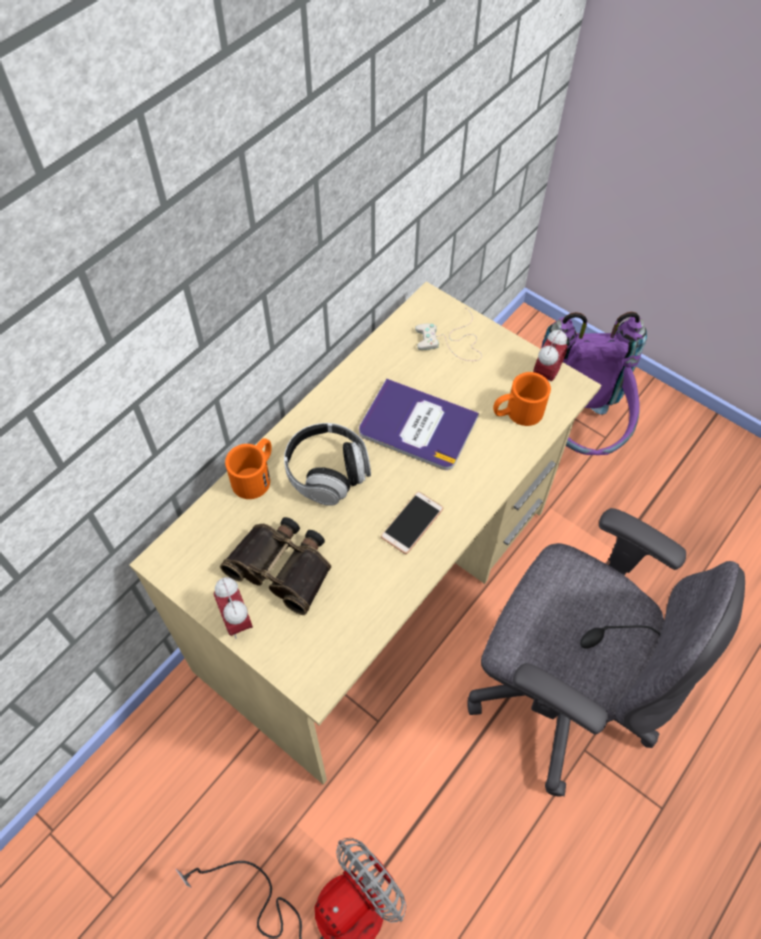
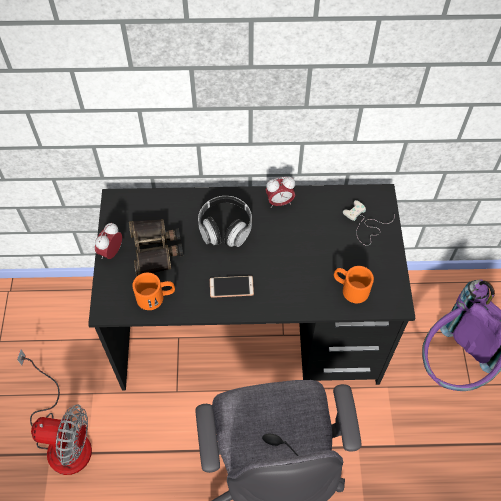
camera: 50 degrees right, 0 degrees up
(255, 475) = (194, 200): orange mug -> orange mug (156, 297)
(377, 588) = (250, 333): beige desk -> black desk
(417, 426) = (293, 247): book -> none
(545, 374) = (391, 285): alarm clock -> alarm clock (279, 202)

